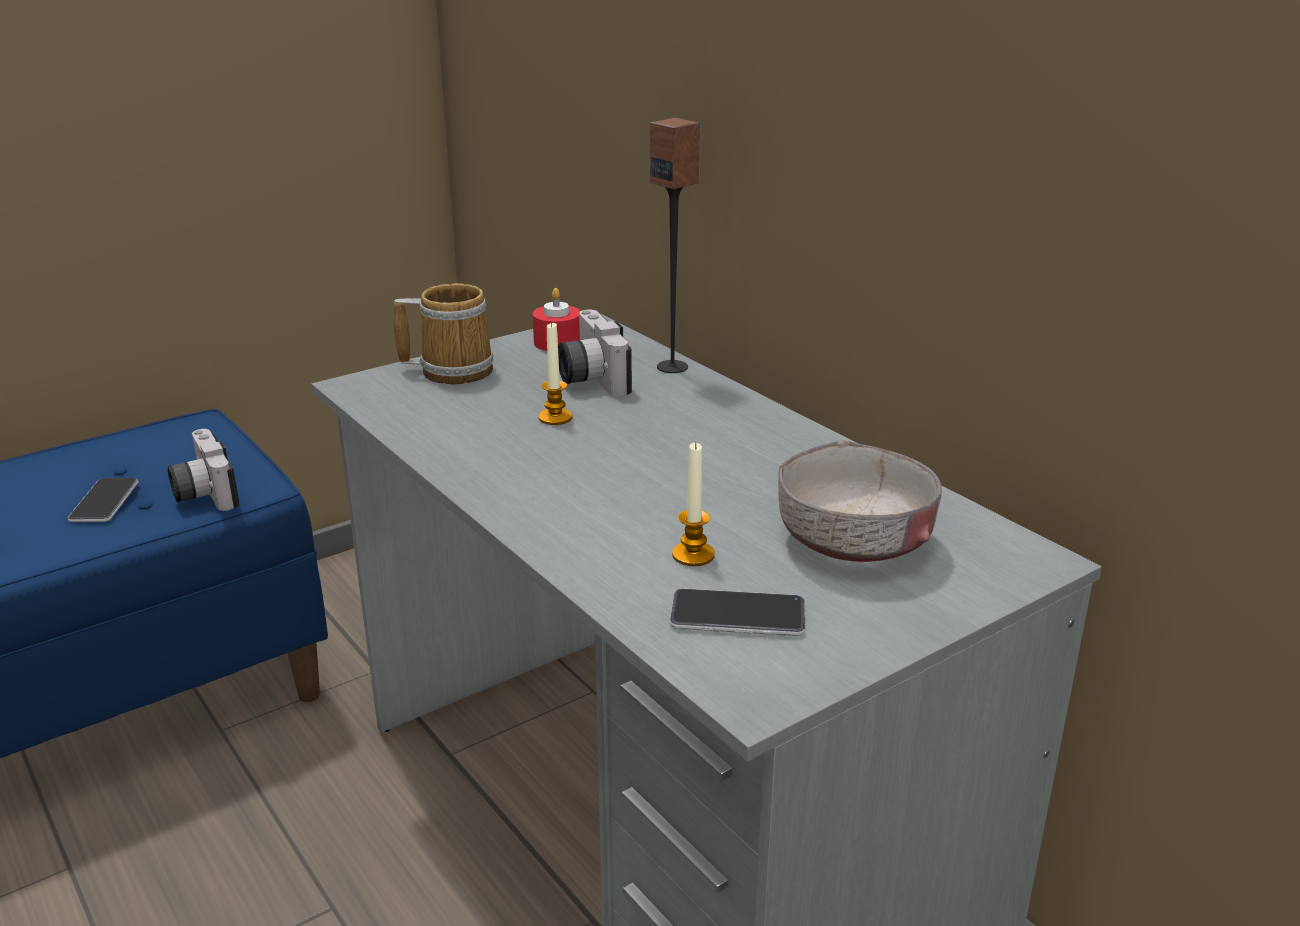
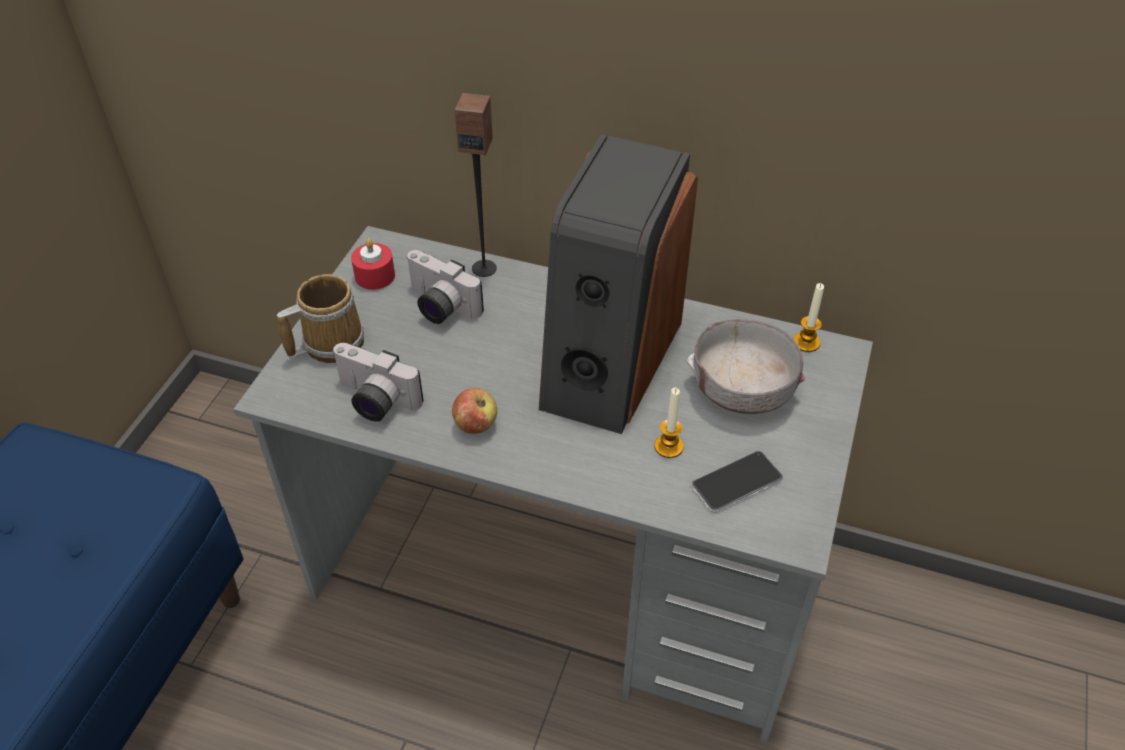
camera: 35 degrees left, 20 degrees up
(104, 501) = (43, 568): phone -> none
(202, 493) = (121, 517): camera -> camera (373, 401)
(505, 465) = (476, 425): none -> apple
(555, 417) = (459, 360): candle -> candle (806, 342)
(715, 469) = (609, 361): none -> speaker

